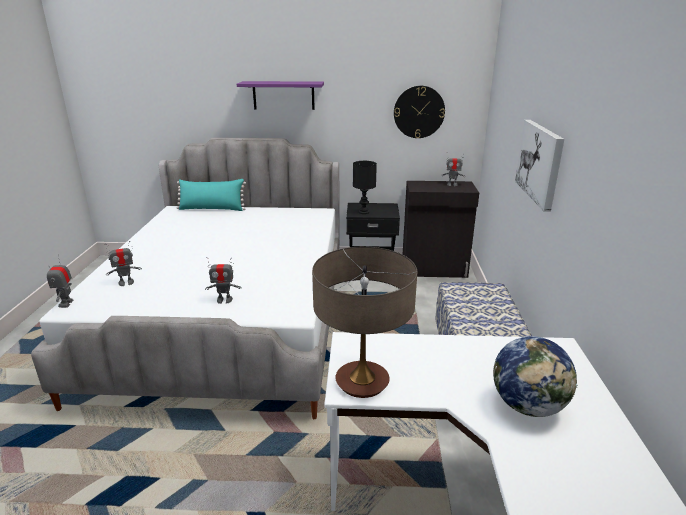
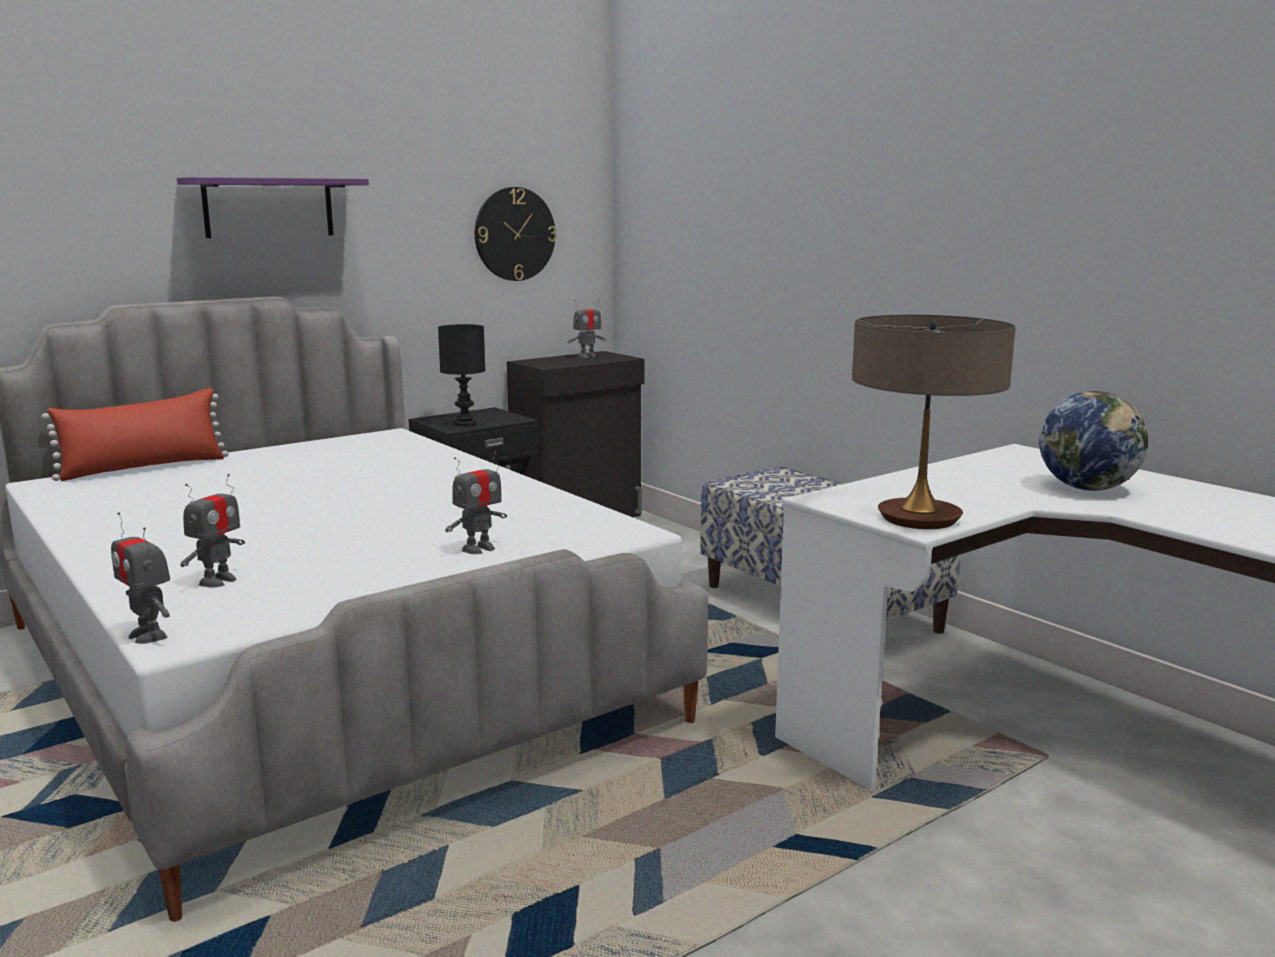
camera: 40 degrees left, 10 degrees down
(212, 209) = (144, 468): turquoise pillow -> red pillow
(540, 162) = (828, 257): picture -> none

